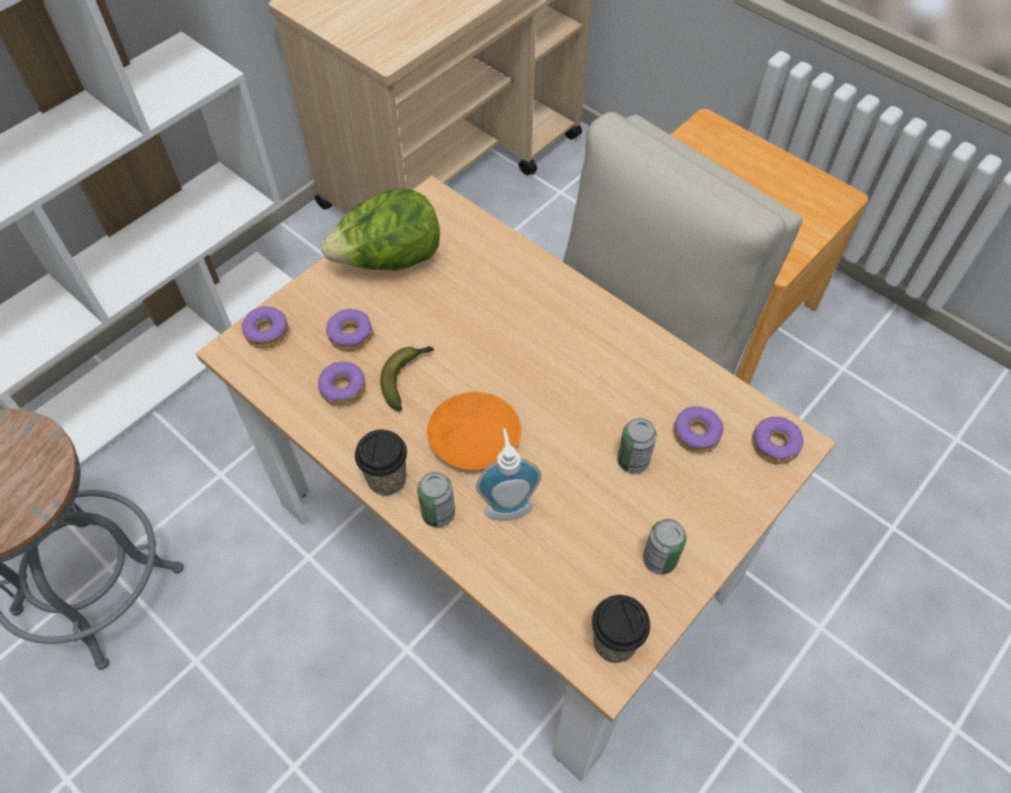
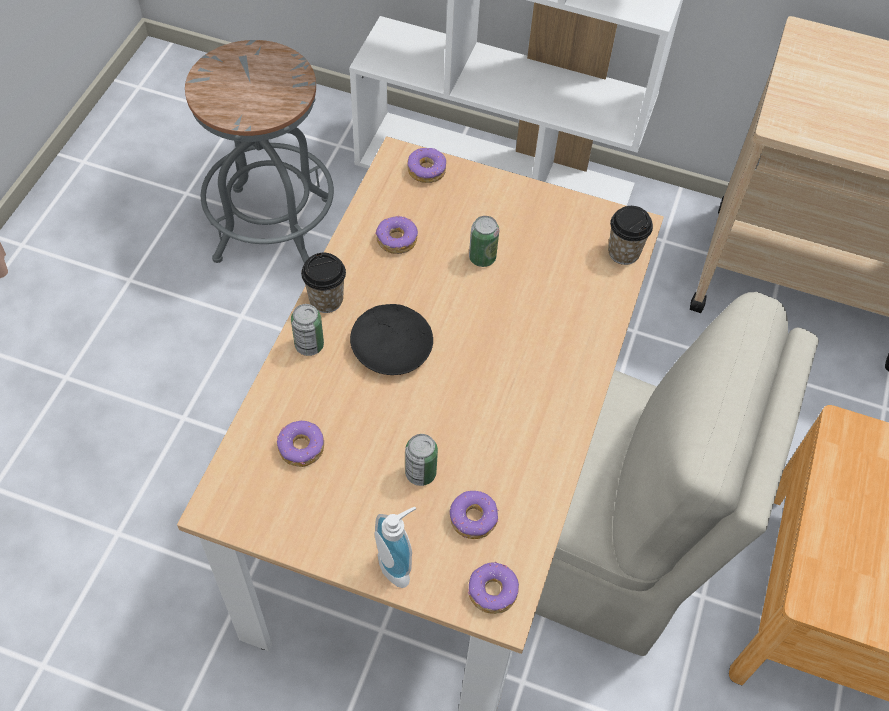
camera: 65 degrees right, 0 degrees up
(351, 335) = (451, 225): donut -> donut (301, 448)
(389, 260) = (544, 221): lettuce -> none
(406, 377) = (428, 278): banana -> none
(473, 436) = (391, 345): orange plate -> black plate
(507, 504) = (337, 390): soap dispenser -> soap dispenser (398, 565)
(614, 642) = (241, 507): cup -> cup (623, 252)
(659, 559) = (329, 521): can -> can (482, 258)

